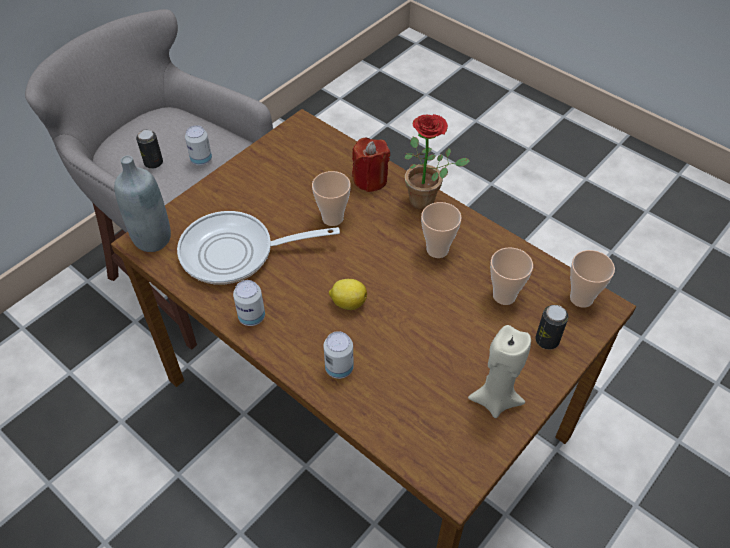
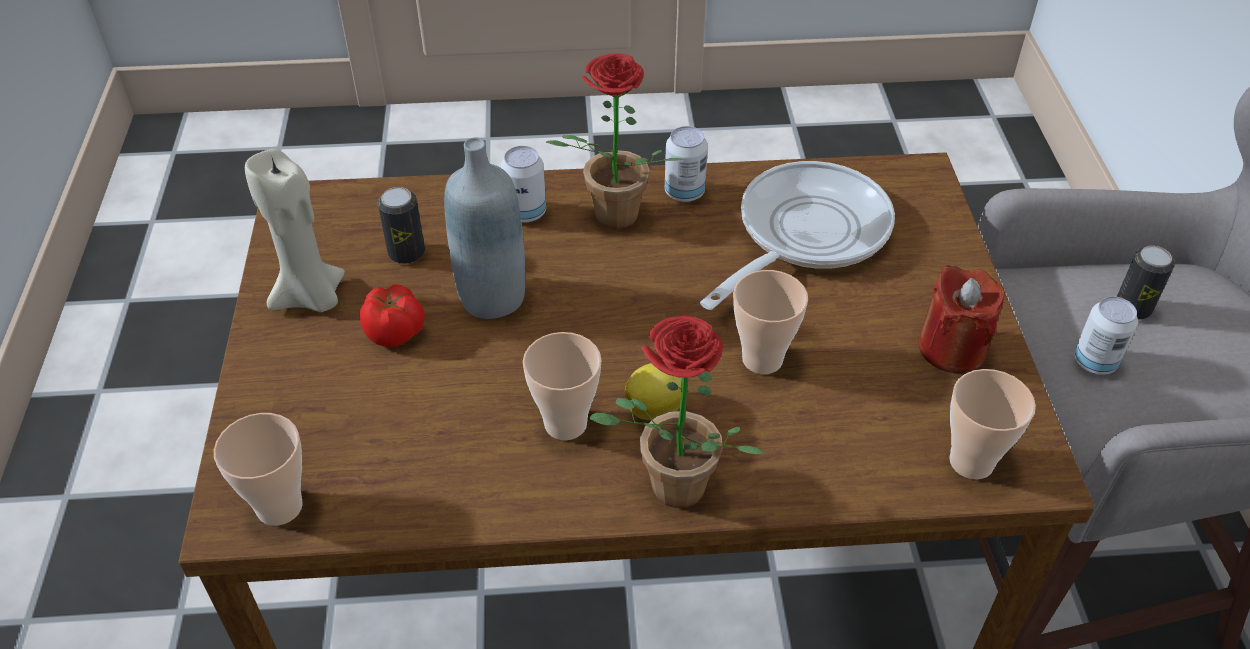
camera: 135 degrees right, 5 degrees down
(152, 239) = (915, 183): grey bottle -> grey bottle (492, 297)
(305, 330) = (610, 220): none -> potted plant
(348, 302) = (600, 276): lemon -> lemon (657, 408)
(370, 179) = (798, 459): red candle -> red candle (951, 348)
(469, 345) = (396, 332): none -> tomato
(504, 296) = (403, 427): cup -> cup (971, 462)
(547, 340) = (292, 408): can -> can (406, 253)

